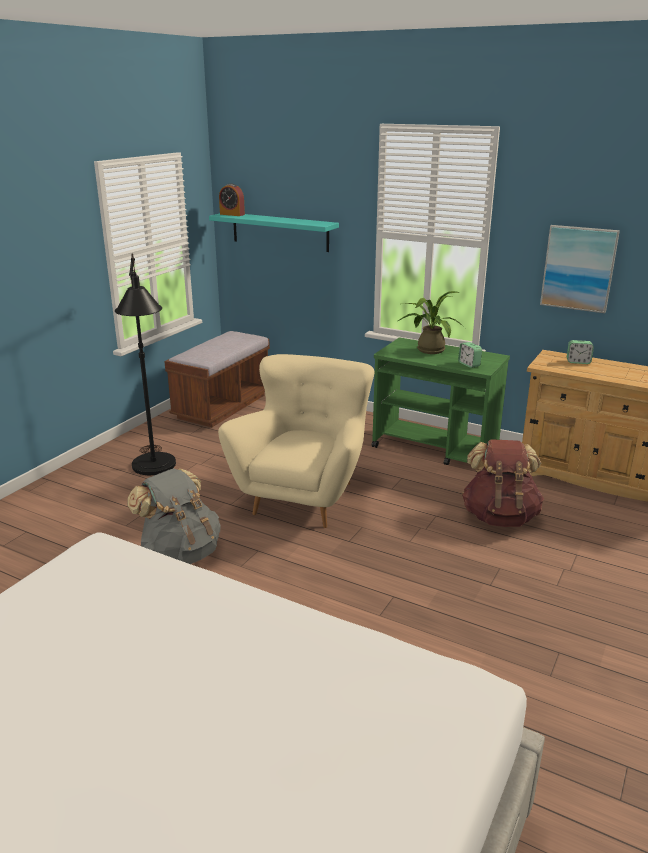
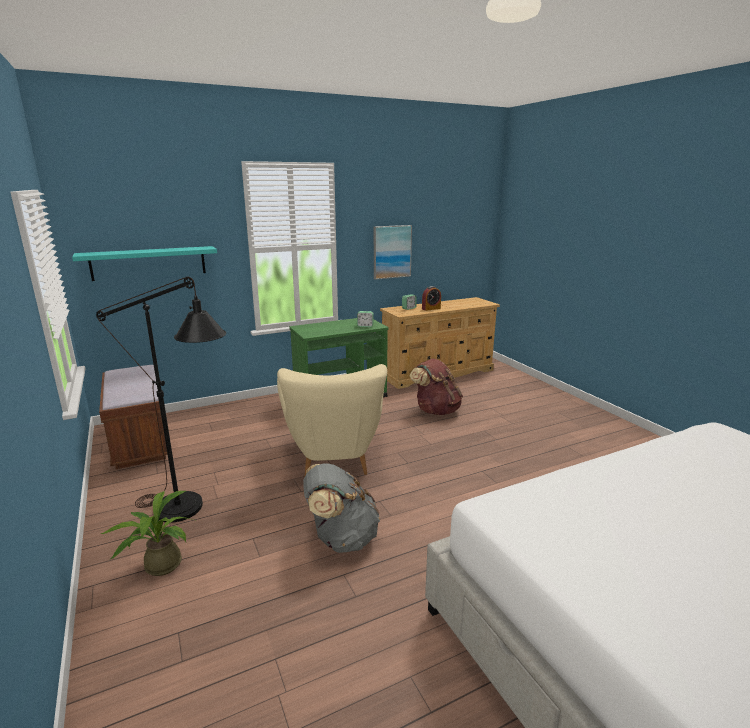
camera: 55 degrees left, 5 degrees down
(232, 214) = (93, 253): alarm clock -> alarm clock (431, 308)
(305, 497) = (334, 458): beige armchair -> beige armchair turned 150 degrees counterclockwise
(428, 349) = (324, 326): potted plant -> potted plant (158, 565)

